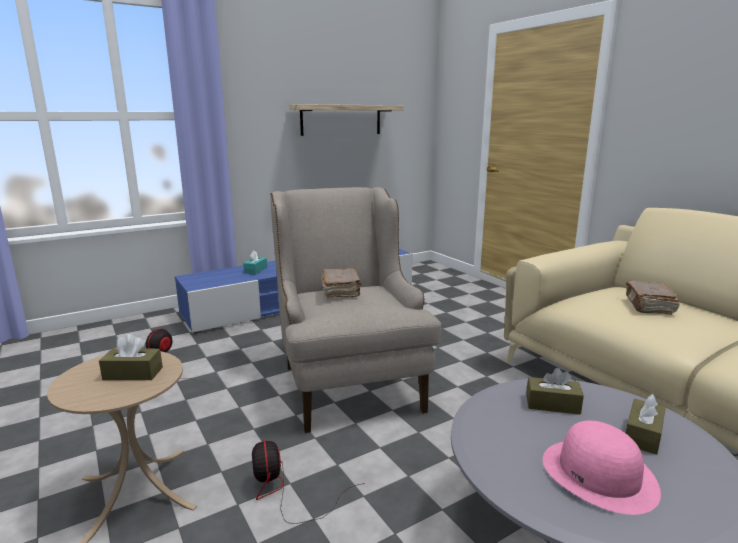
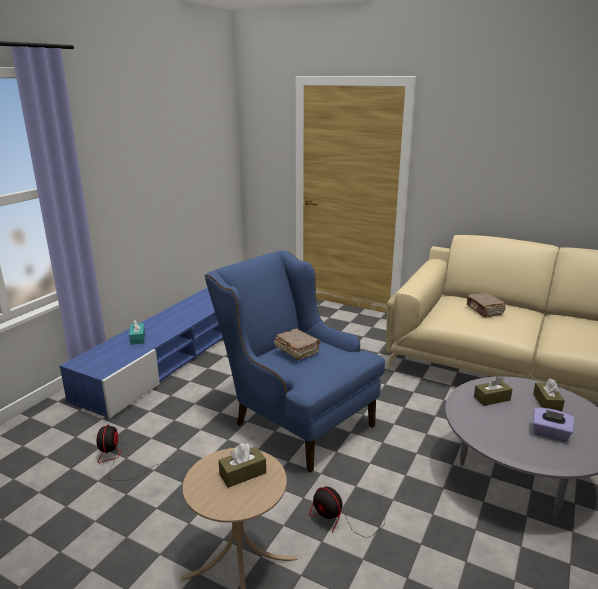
camera: 30 degrees left, 5 degrees up
(341, 120) = (172, 169): shelf -> none
(347, 379) = (295, 418): beige armchair -> blue armchair
(599, 474) = (550, 434): pink hat -> purple tissue box

